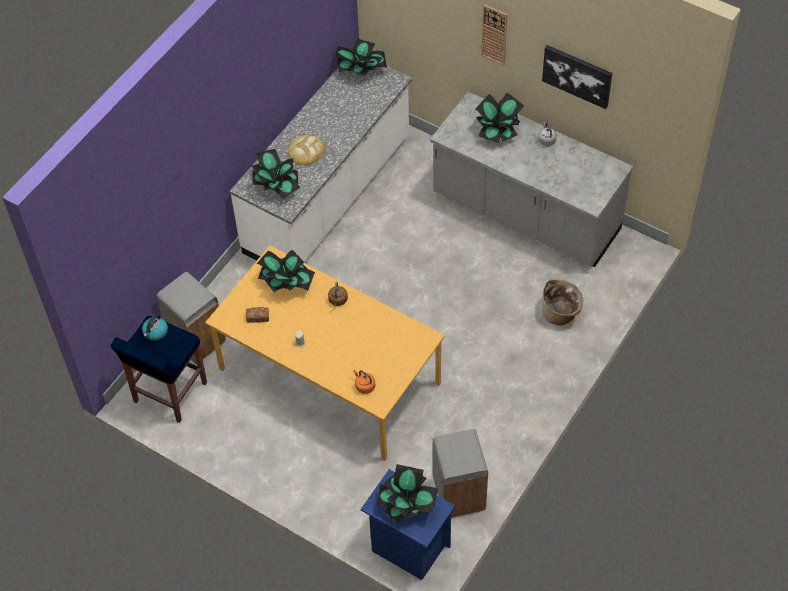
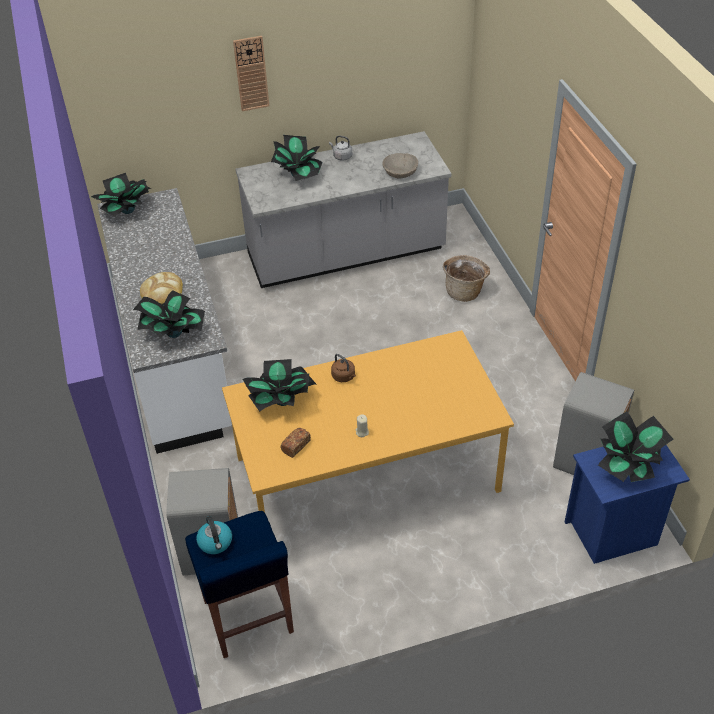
camera: 50 degrees left, 10 degrees down
(364, 386) = (462, 415): orange kettle -> none
(565, 186) = (400, 172): none -> beige bowl
(577, 75) = (350, 62): picture -> none

